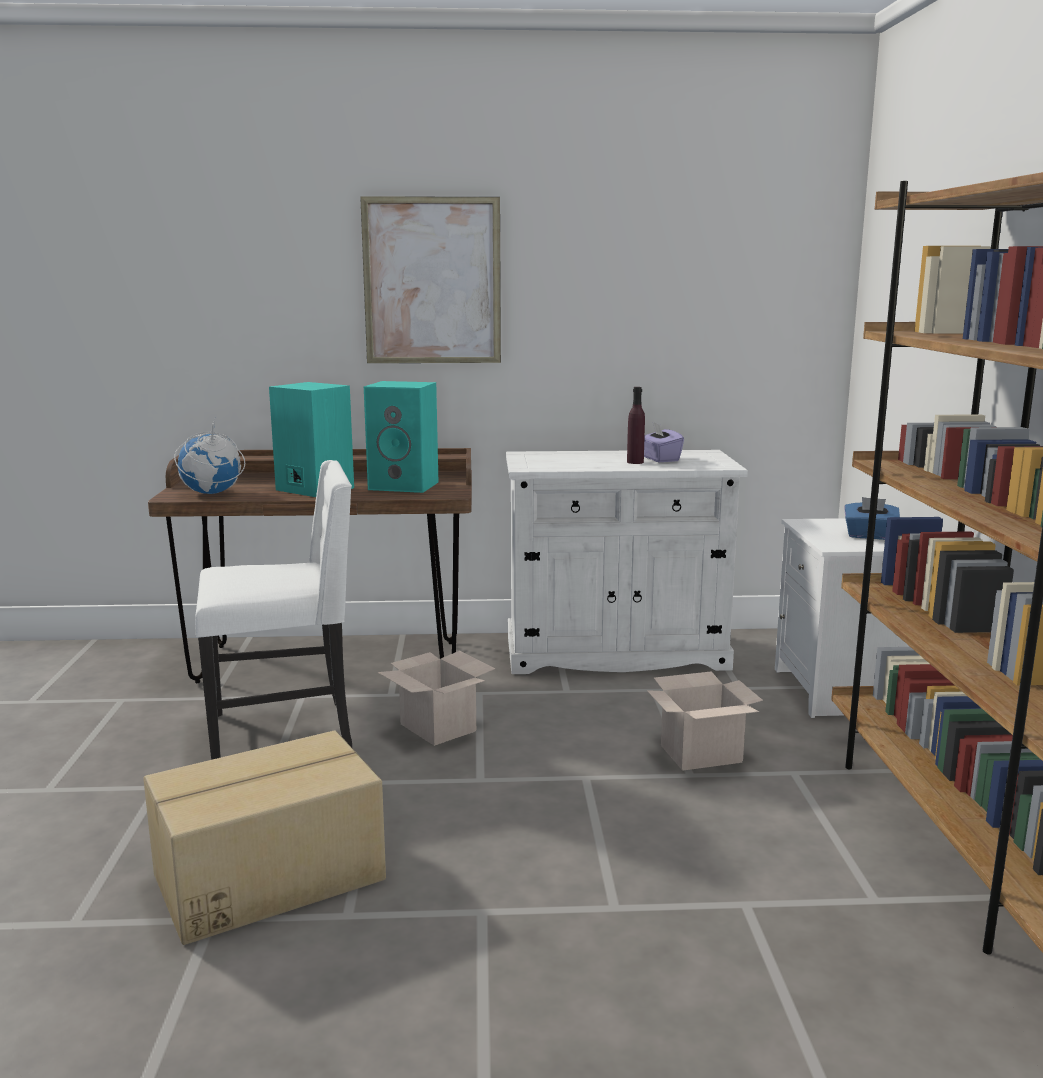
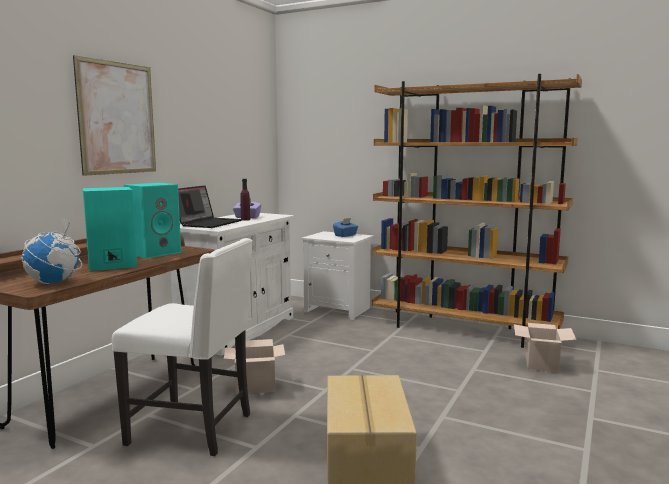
camera: 60 degrees left, 5 degrees down
(285, 732) = (194, 429): white chair -> white chair turned 90 degrees clockwise
(565, 457) = (208, 223): none -> laptop
(702, 753) = (358, 343): cardboard box -> cardboard box (540, 364)

